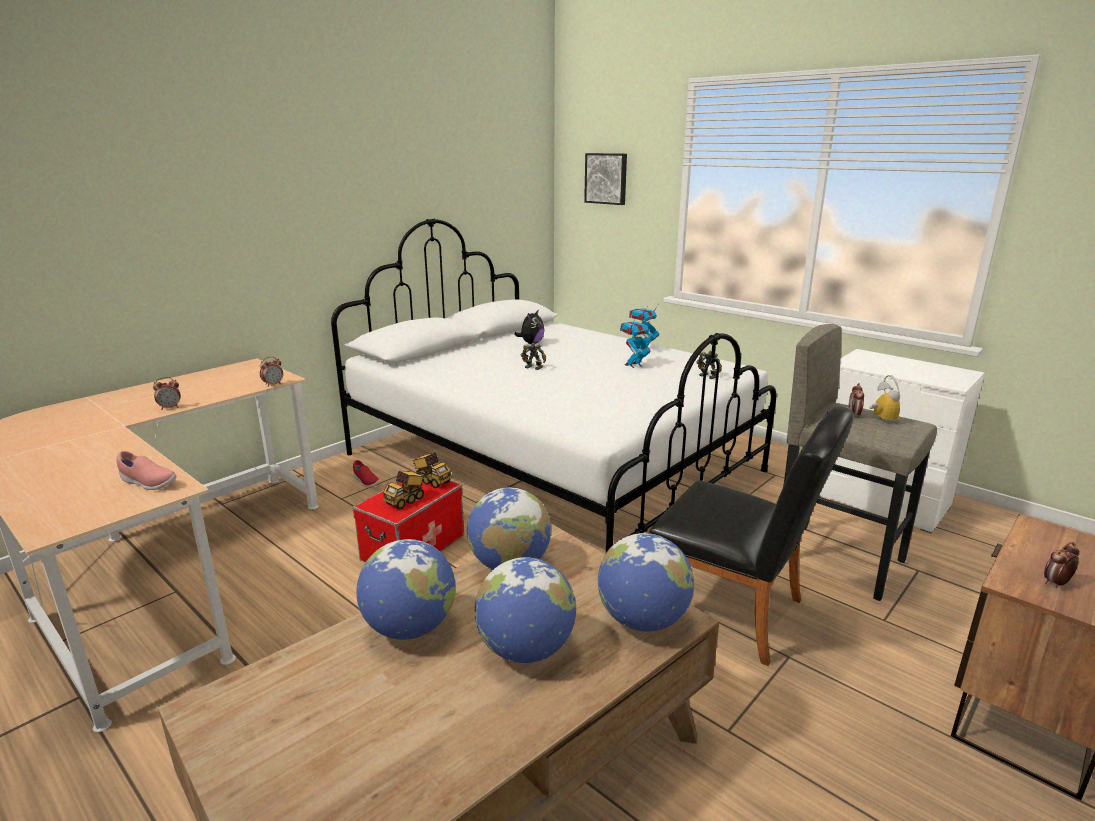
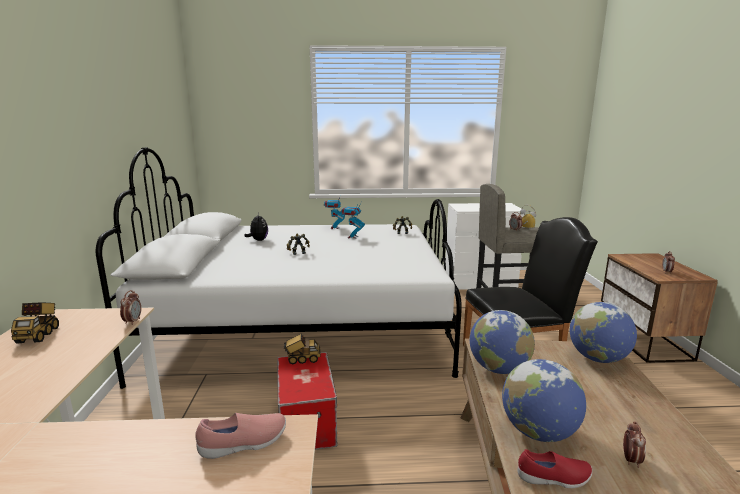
camera: 45 degrees left, 5 degrees down
(170, 407) = (56, 382): alarm clock -> alarm clock (631, 460)
(366, 482) = (180, 399): red shoe -> red shoe (554, 479)
(405, 501) = (311, 380): toy truck -> toy truck (39, 335)
(526, 649) = (599, 402): globe -> none
(606, 178) = (246, 114): picture -> none

